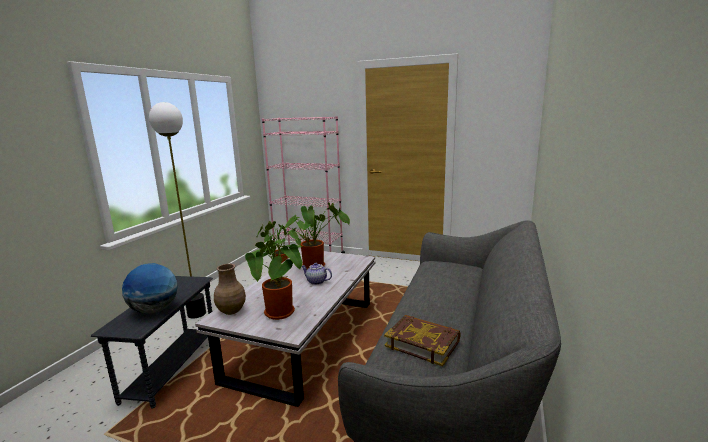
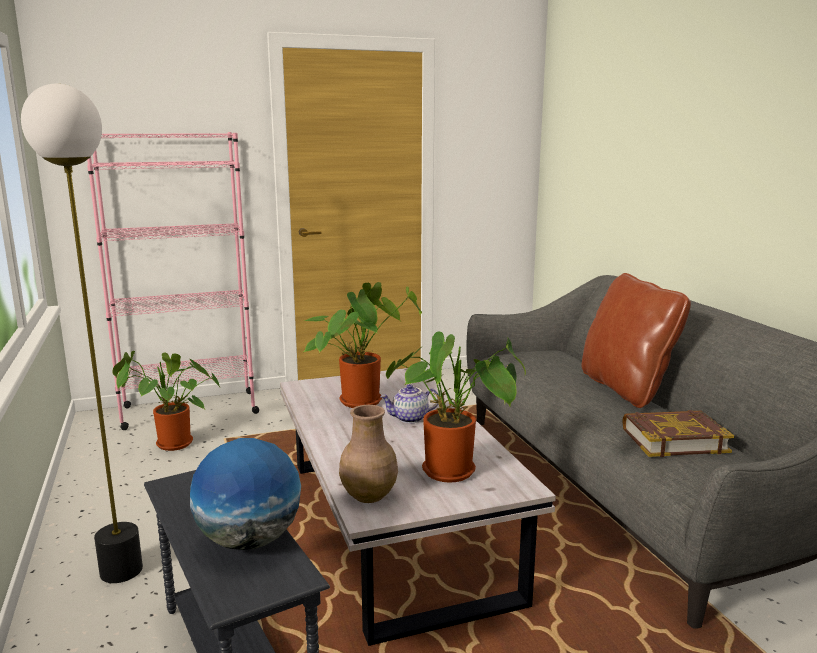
camera: 40 degrees left, 0 degrees up
(464, 302) = (626, 388): none -> brown pillow

